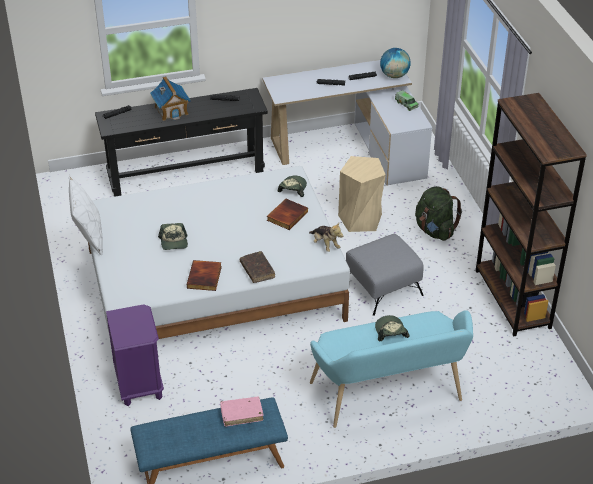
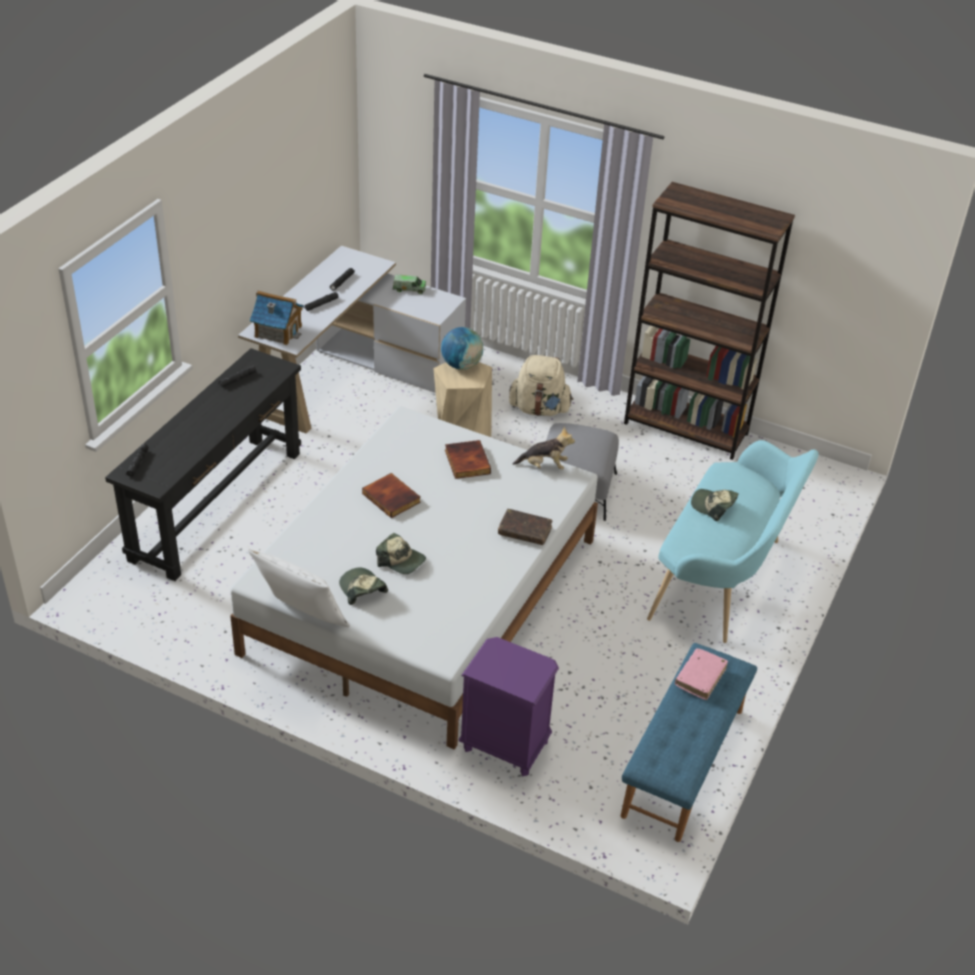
camera: 50 degrees left, 0 degrees up
(171, 110) = (195, 423): toy house -> toy house (278, 331)
(205, 277) = (489, 573): book -> book (392, 497)
(292, 188) = (429, 432): cap -> cap (362, 589)
(394, 75) = (369, 264): globe -> globe (461, 365)
(435, 230) = (539, 409): green backpack -> beige backpack

